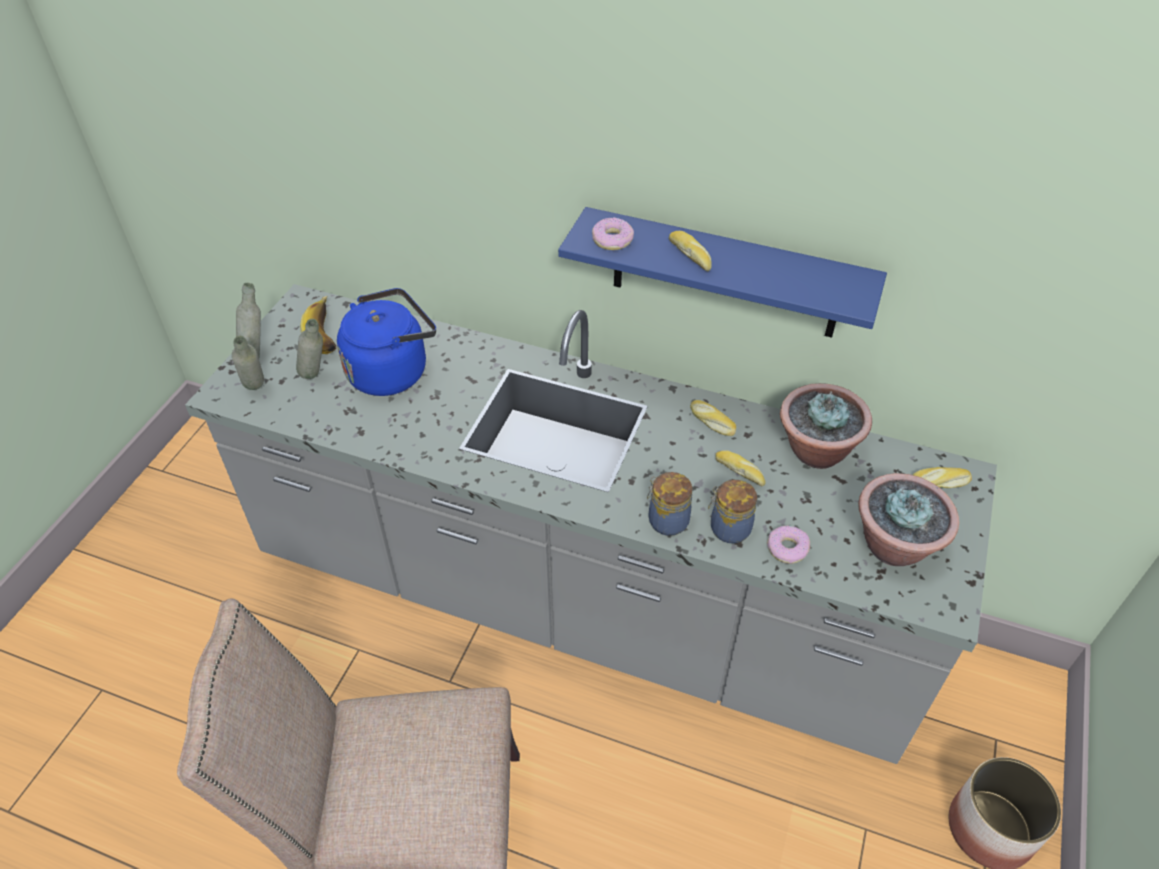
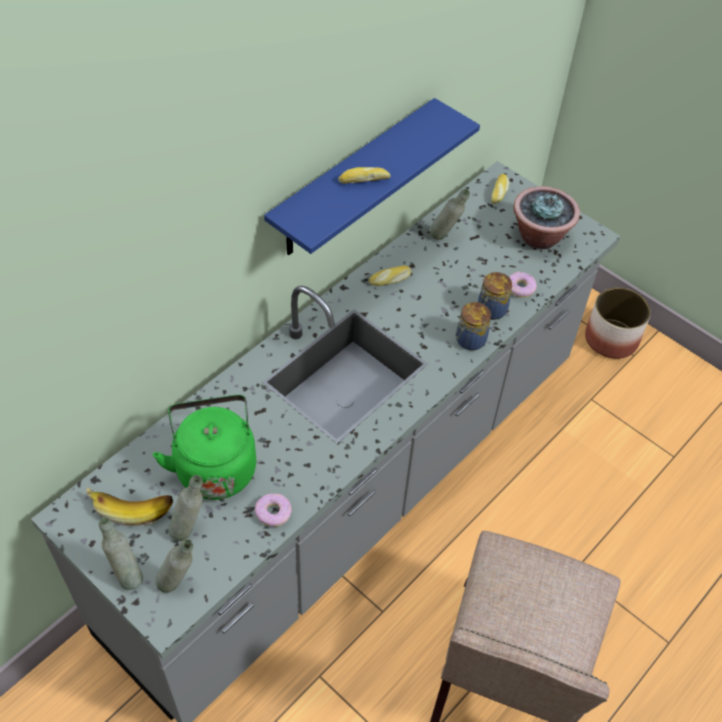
camera: 70 degrees left, 5 degrees up
(392, 370) = (215, 466): blue kettle -> green kettle
(612, 240) = (319, 214): donut -> donut (273, 512)
(740, 471) = (444, 283): bread -> none
(815, 451) = (445, 237): potted plant -> grey bottle

